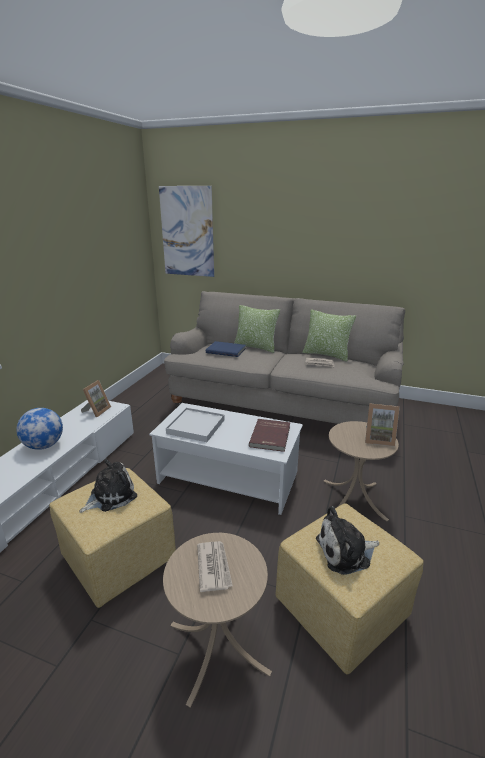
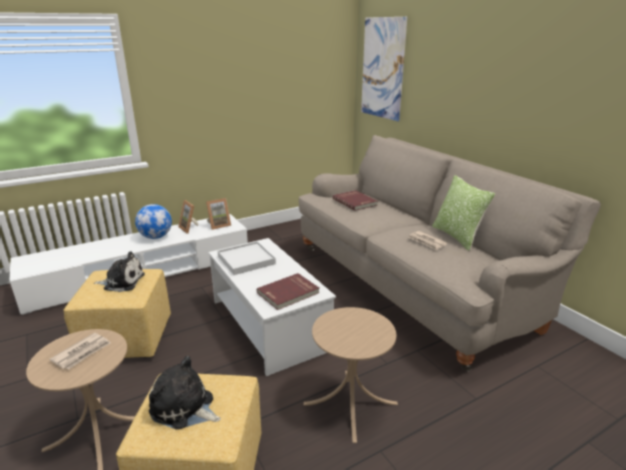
camera: 40 degrees right, 0 degrees up
(226, 350) = (355, 202): blue book -> red book
(255, 347) = (394, 208): pillow -> none
(378, 439) = (368, 339): picture frame -> picture frame (190, 228)

